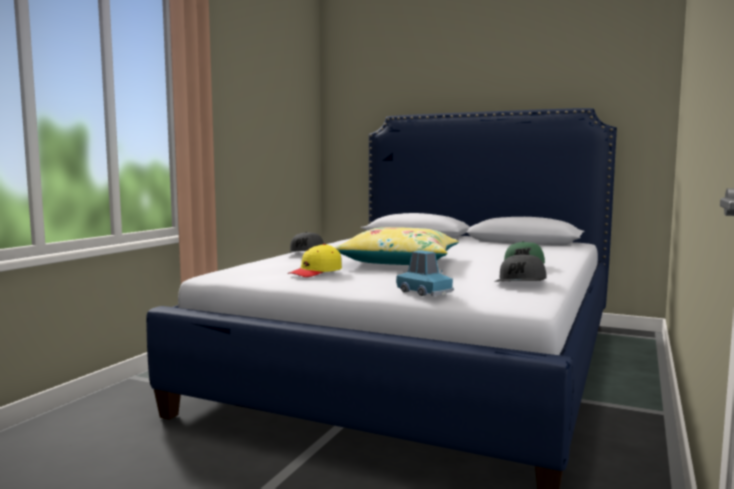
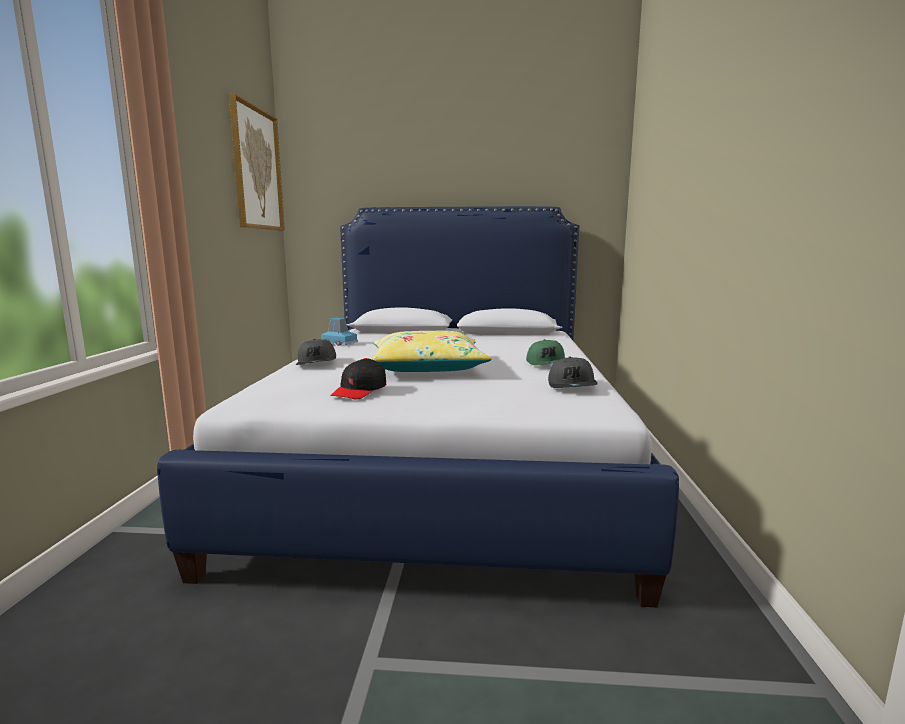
camera: 20 degrees left, 5 degrees up
(294, 84) = (256, 169): none -> picture
(316, 272) = (359, 390): yellow cap -> black cap
(424, 292) = (502, 408): blue toy car -> blue toy car (339, 343)

